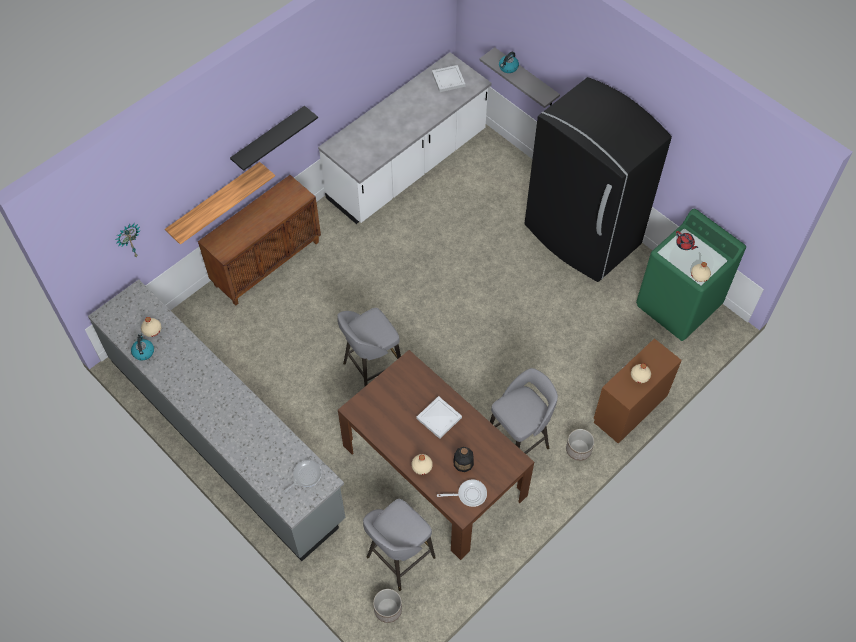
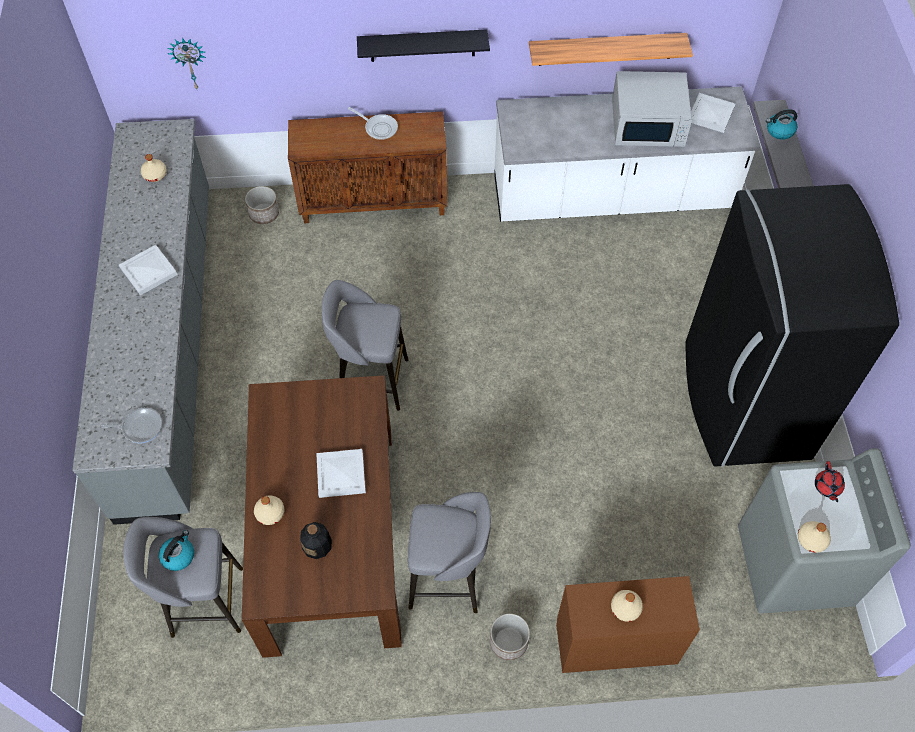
camera: 40 degrees right, 0 degrees up
(143, 351) = (126, 190): kettle -> kettle (178, 555)
(212, 389) = (147, 271): none -> white tray
(215, 202) = (325, 84): shelf -> shelf (606, 49)
(388, 609) = (141, 646): planter -> planter (264, 213)
(419, 106) = (648, 123): none -> white microwave
(469, 494) = (287, 586): frying pan -> frying pan (379, 128)
(678, 305) = (793, 567): green washing machine -> grey washing machine

